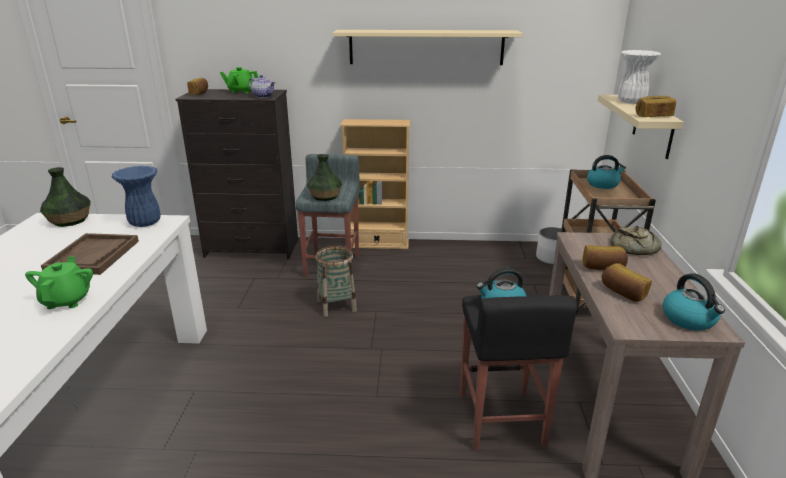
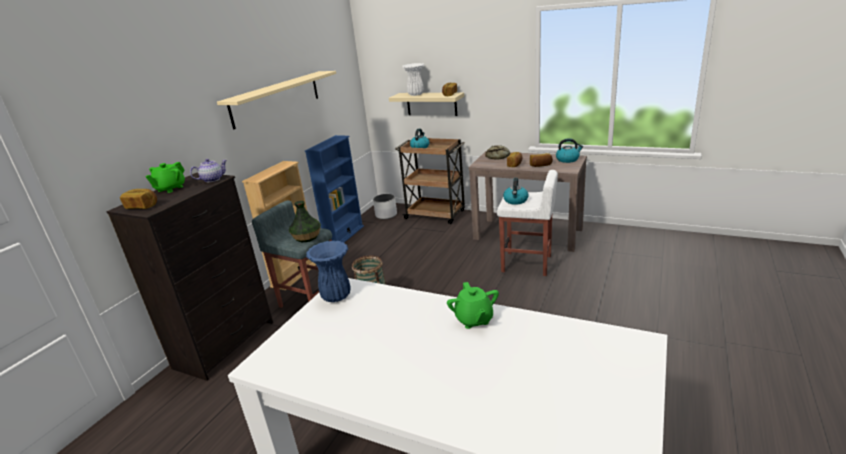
camera: 65 degrees left, 0 degrees up
(67, 300) = (474, 319): green teapot -> green teapot turned 120 degrees counterclockwise
(69, 221) = (283, 344): vase -> none
(93, 256) = (392, 317): brown tray -> none
(476, 246) = (344, 235): none -> blue bookcase
(500, 420) = (527, 264): black stool -> white stool

